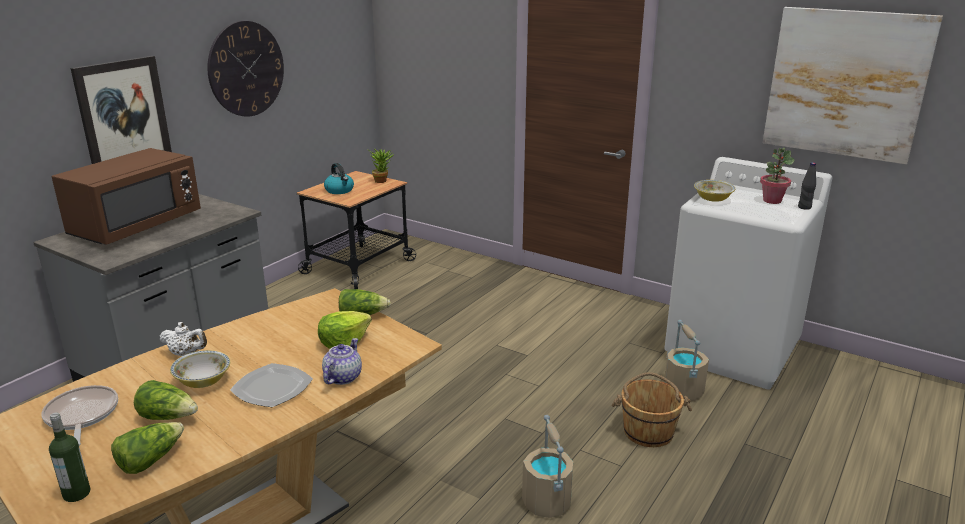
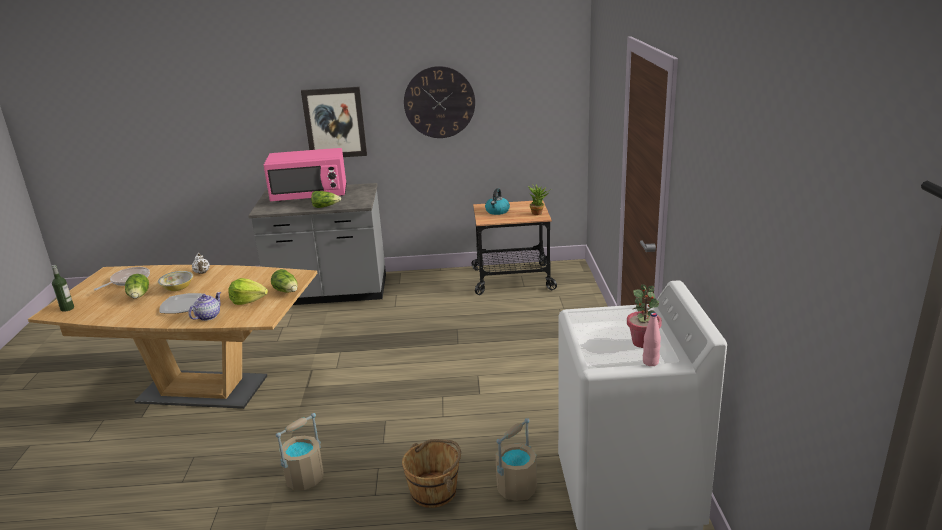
camera: 55 degrees right, 0 degrees up
(136, 226) = (310, 196): brown microwave -> pink microwave
(150, 460) = (100, 310): lettuce -> lettuce (325, 206)
(342, 377) = (208, 316): teapot -> teapot turned 45 degrees counterclockwise
(712, 199) = (597, 316): bowl -> none
(804, 207) = (650, 362): black bottle -> pink bottle
(846, 84) = (748, 235): picture -> none

